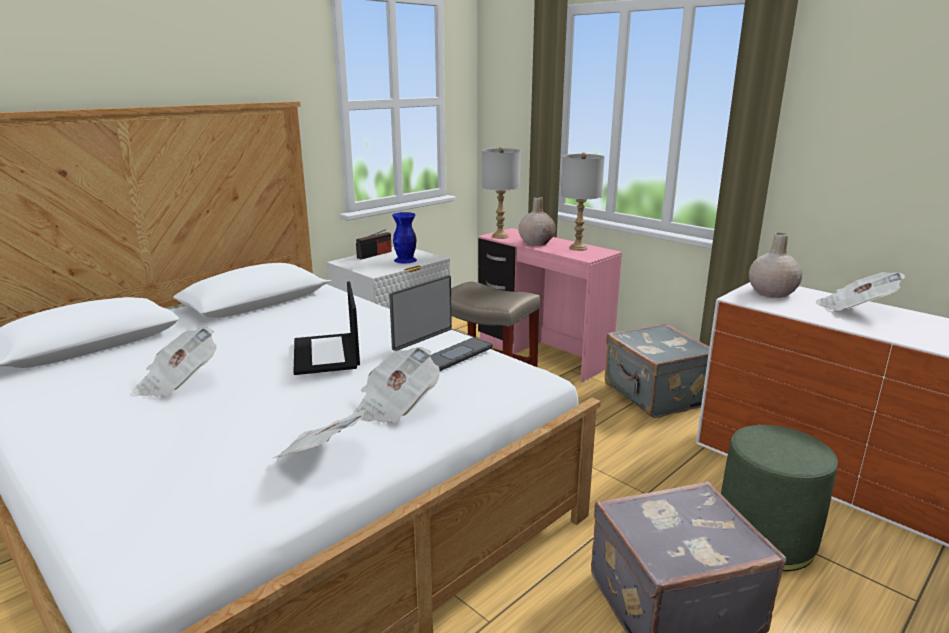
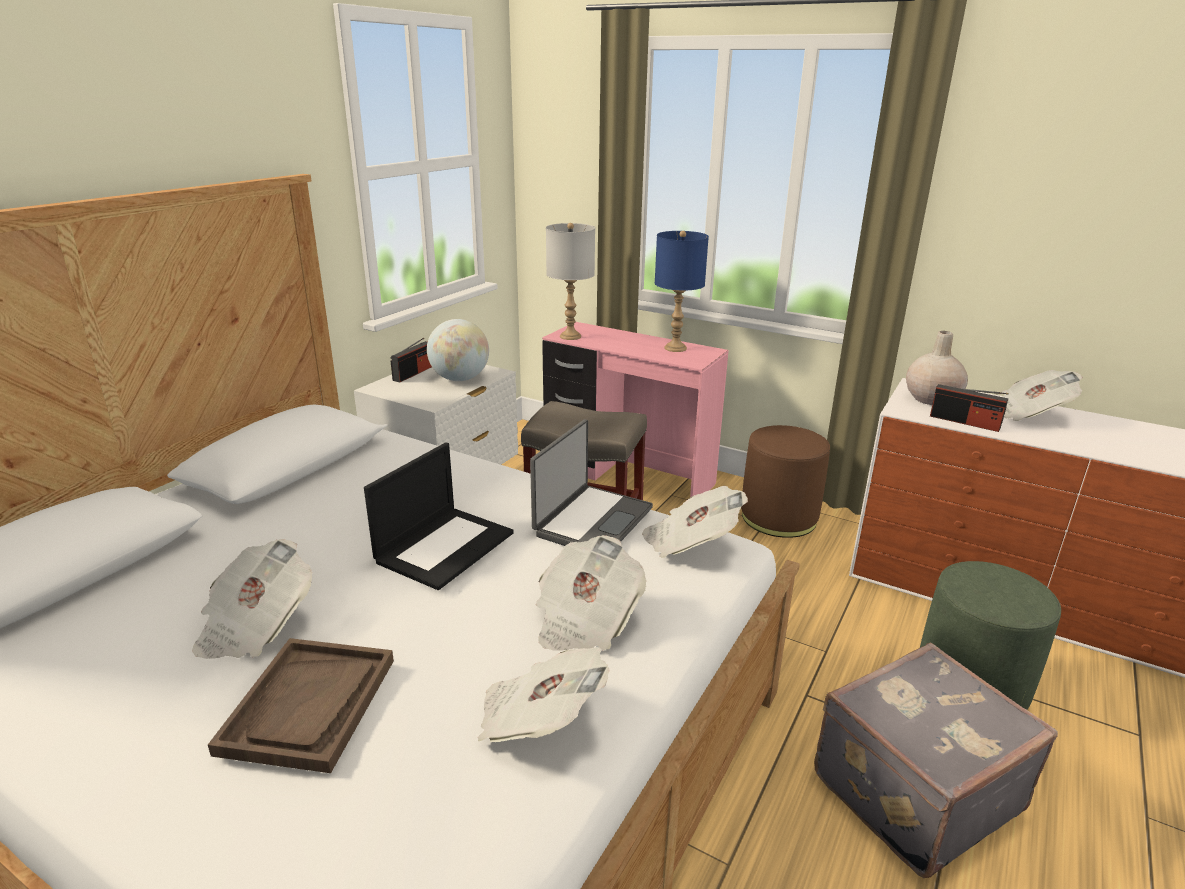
camera: 15 degrees left, 5 degrees up
(181, 426) = (309, 705): none -> brown tray
(327, 354) = (445, 546): laptop -> laptop turned 120 degrees counterclockwise
(405, 260) = (460, 379): blue vase -> globe
(507, 371) = (690, 543): none -> newspaper
(536, 242) = (620, 343): beige vase -> none
(578, 248) = (675, 348): grey table lamp -> blue table lamp
(655, 395) = (779, 517): grey suitcase -> brown ottoman
(789, 309) = (964, 422): none -> radio

